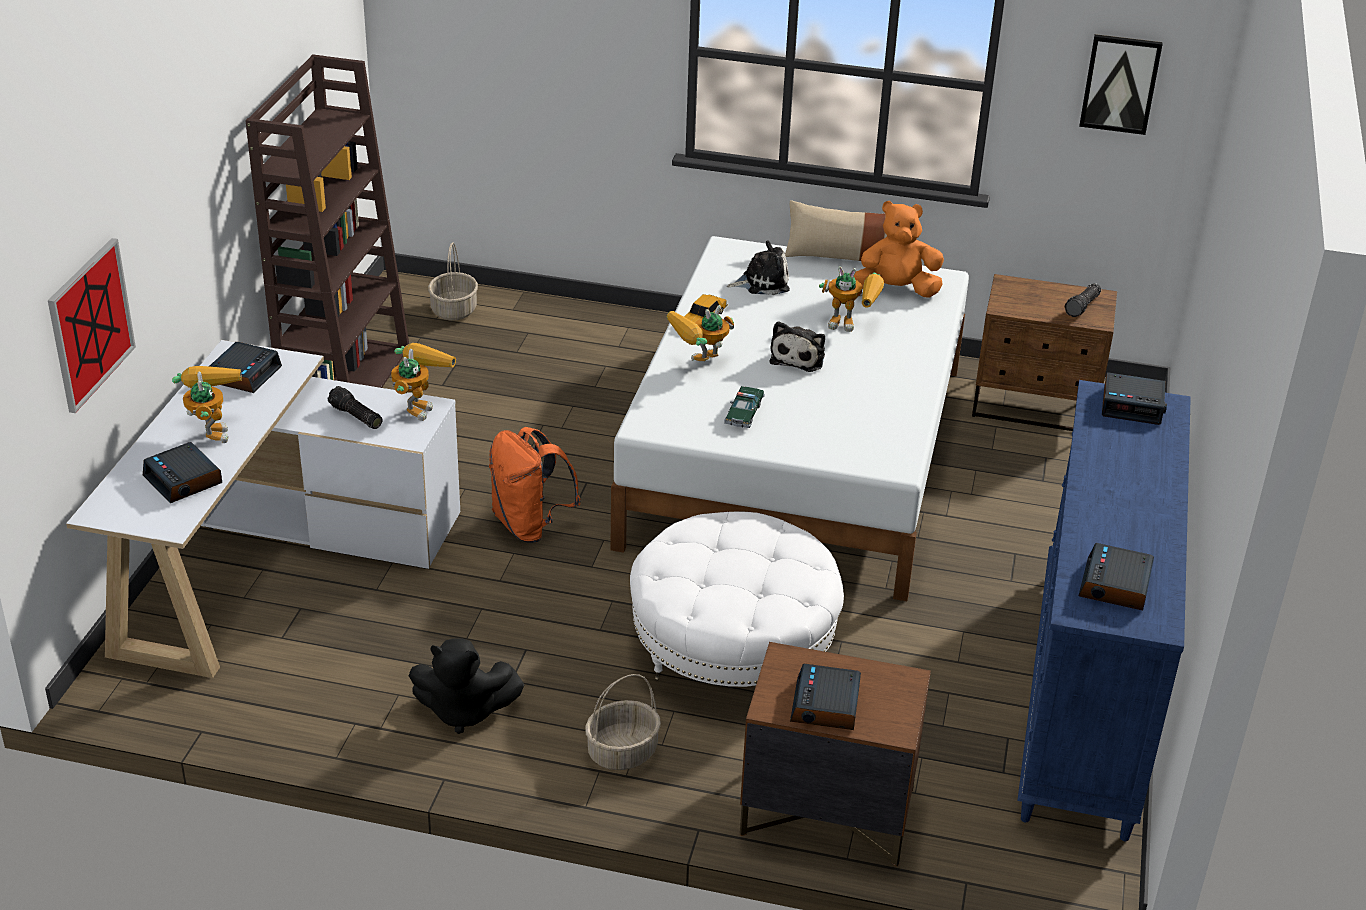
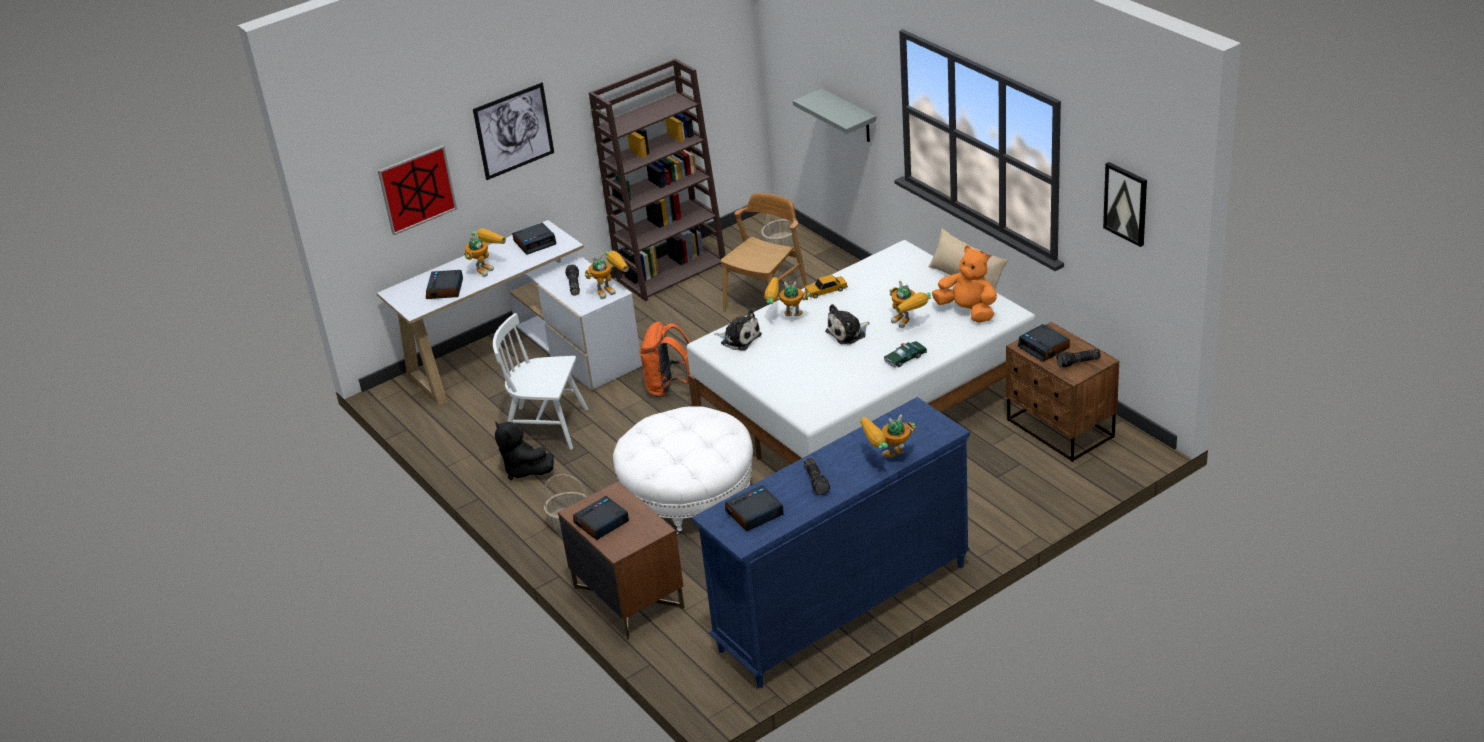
camera: 45 degrees right, 0 degrees up
(178, 198) = (513, 131): none -> picture
(423, 642) = (546, 427): none -> white chair
(522, 380) = (766, 301): none -> brown chair
(570, 91) = (849, 116): none -> grey shelf
(744, 413) = (771, 355): toy car -> toy car (905, 358)
(762, 282) = (892, 279): plush toy -> plush toy (739, 339)
(1124, 516) = (817, 481): none -> flashlight
(1132, 405) = (924, 423): alarm clock -> alarm clock (1044, 348)
(1160, 461) = (888, 460): none -> toy robot

